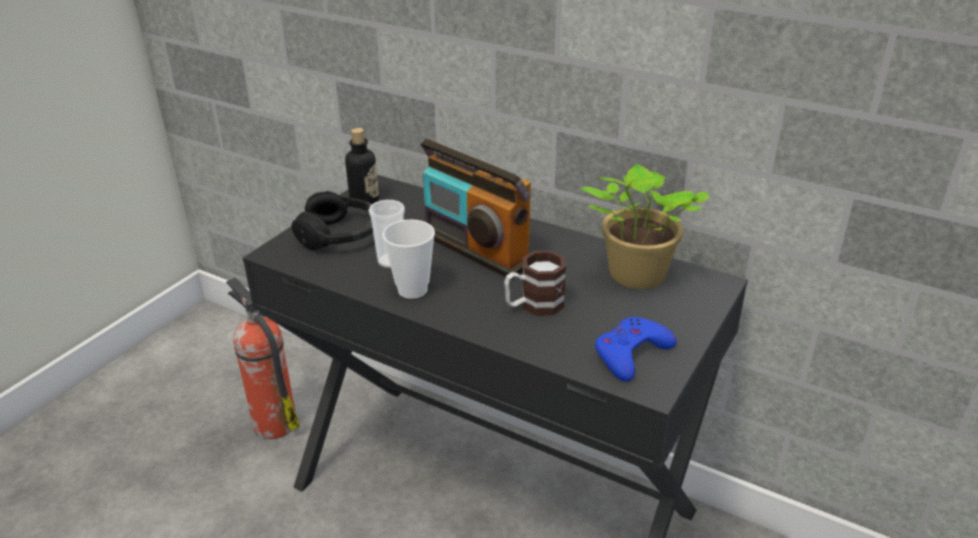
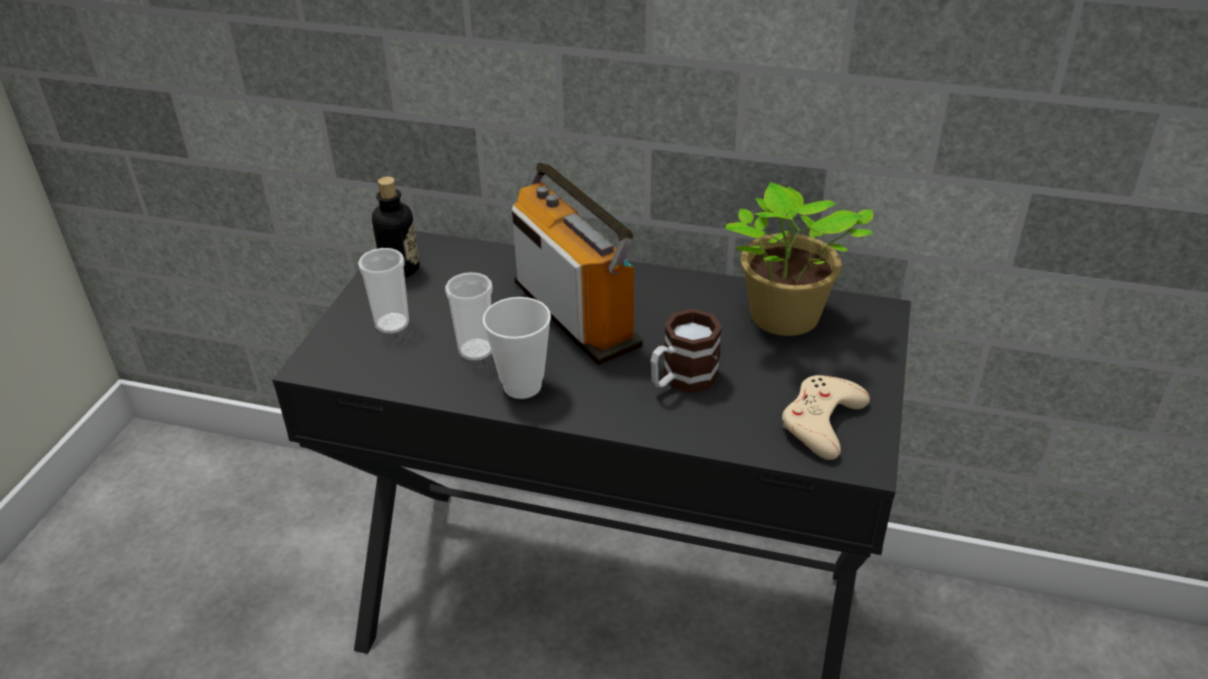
camera: 15 degrees left, 5 degrees up
(273, 422) = (295, 569): fire extinguisher -> none
(341, 235) = (392, 324): black headphones -> cup
(476, 248) = (576, 313): radio -> radio turned 150 degrees counterclockwise
(631, 353) = (822, 422): blue game controller -> beige game controller

